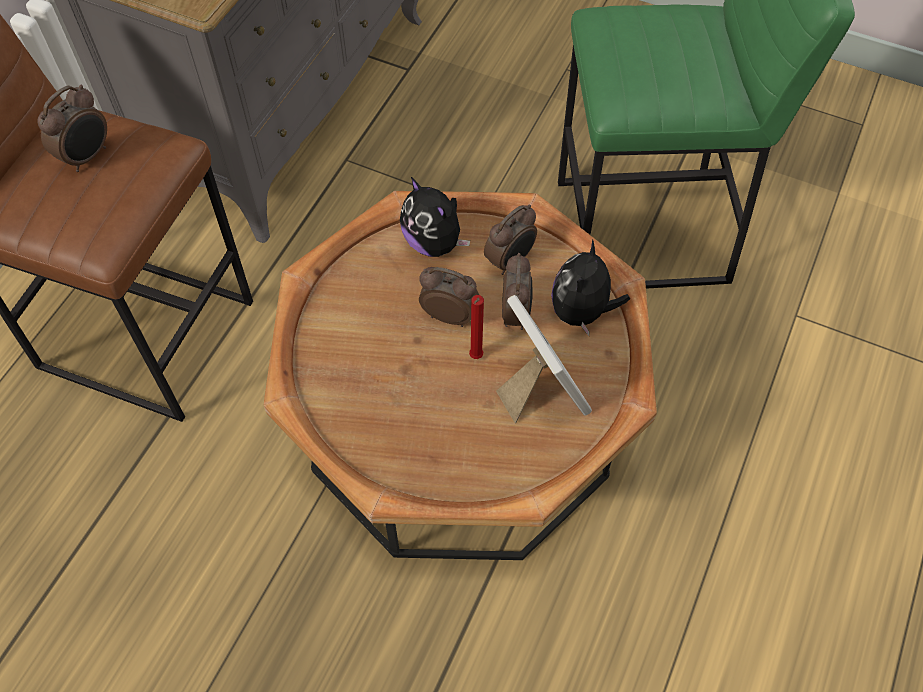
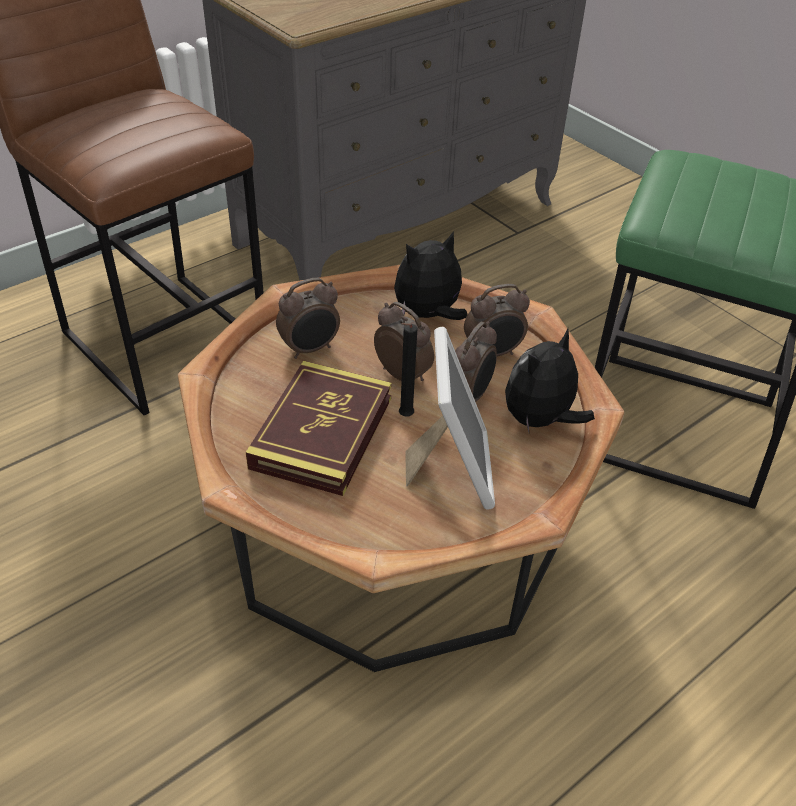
camera: 25 degrees right, 15 degrees down
(87, 156) = (144, 112): alarm clock -> alarm clock (310, 349)
(419, 404) = (322, 432): none -> book
(434, 242) = (428, 315): plush toy -> plush toy turned 75 degrees clockwise
(475, 358) = (404, 417): red candle -> black candle

